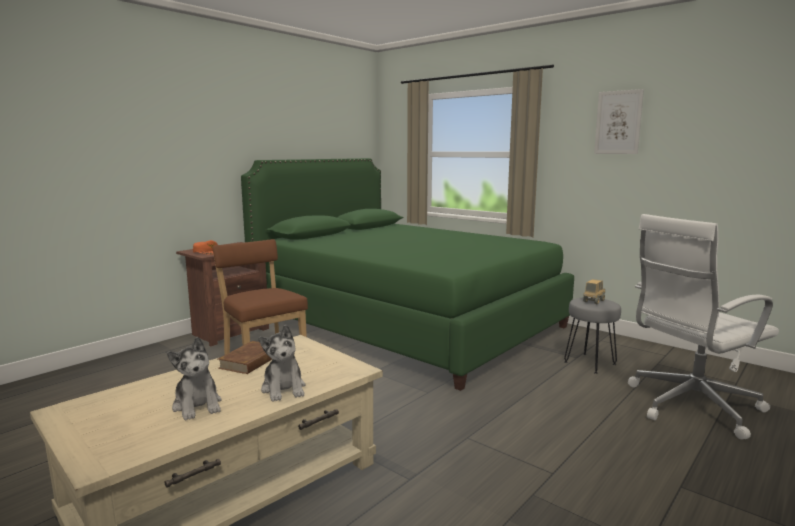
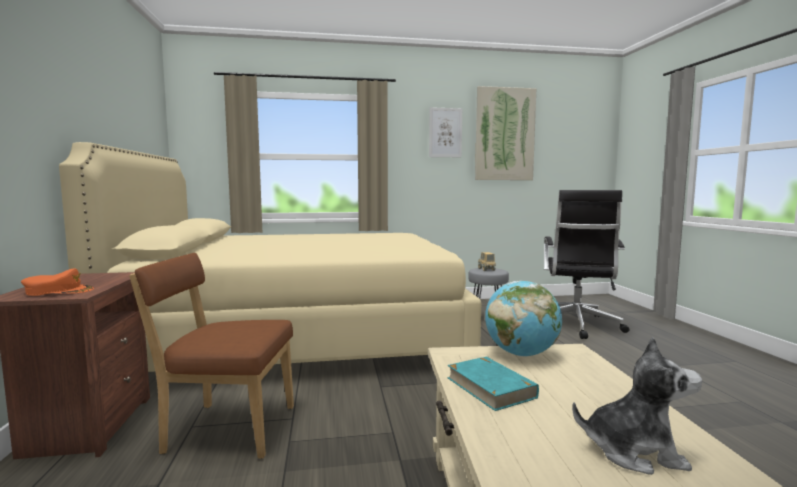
camera: 50 degrees left, 5 degrees down
(251, 361) = (490, 387): brown book -> turquoise book
(284, 389) = (605, 390): plush toy -> none
(324, 357) = (521, 354): none -> globe
(405, 322) = (301, 337): green bed -> beige bed
(690, 406) = (576, 325): white office chair -> black office chair
(708, 120) = (504, 134): none -> picture

